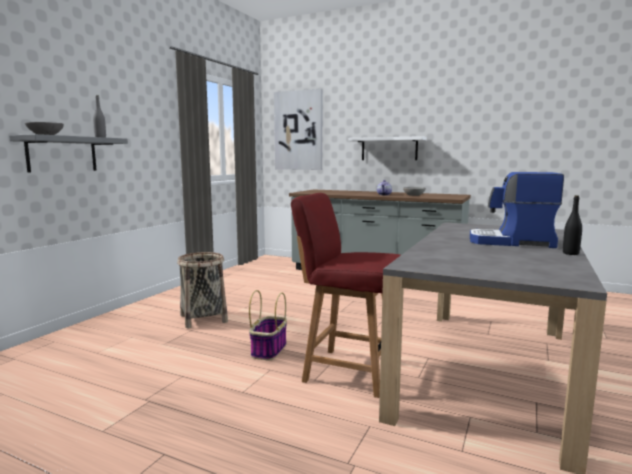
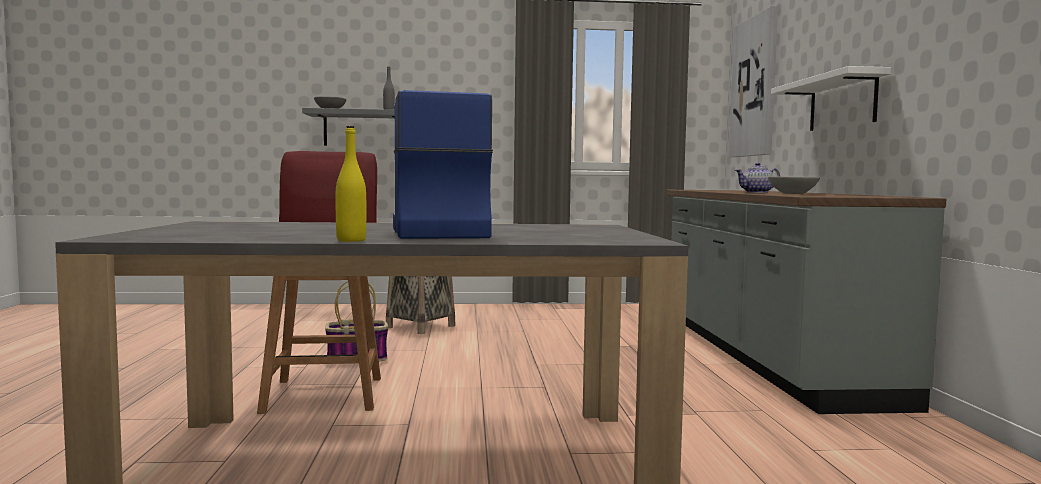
camera: 60 degrees right, 5 degrees down
(570, 253) = (351, 240): black bottle -> yellow bottle

